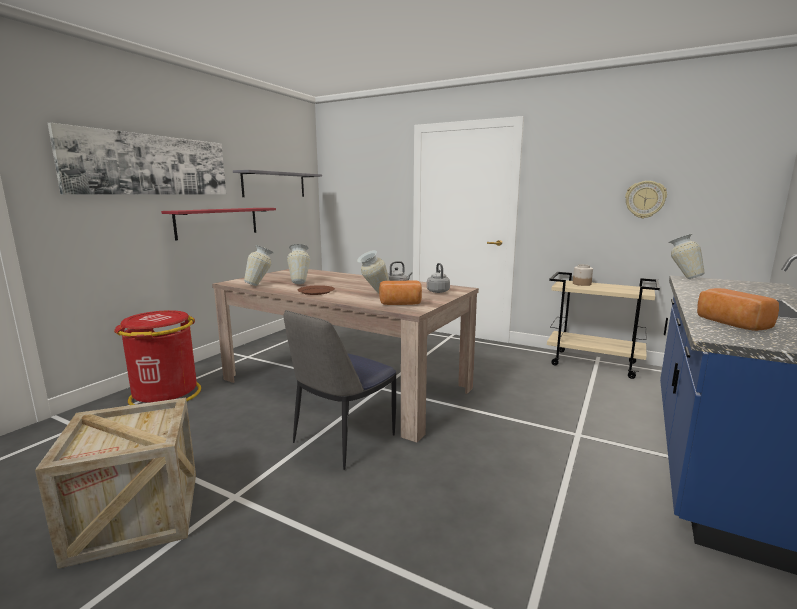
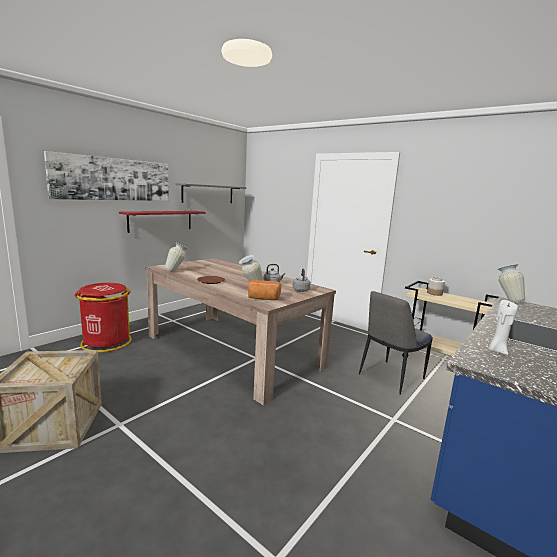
camera: 10 degrees right, 0 degrees up
(300, 283) = (205, 272): vase -> none
(342, 440) = (210, 395): chair -> chair (390, 377)
(645, 199) = (494, 228): wall clock -> none
(729, 324) = (497, 351): bread -> white candle

